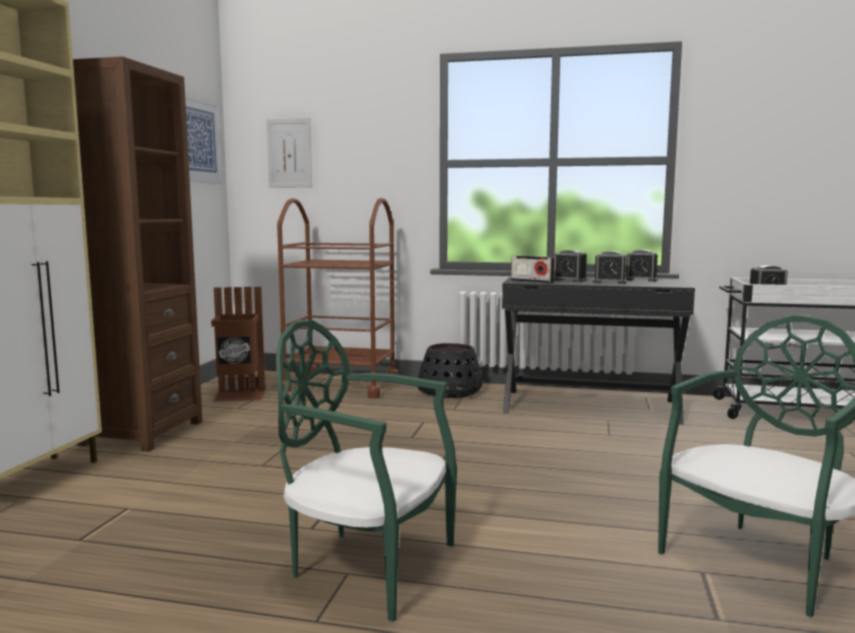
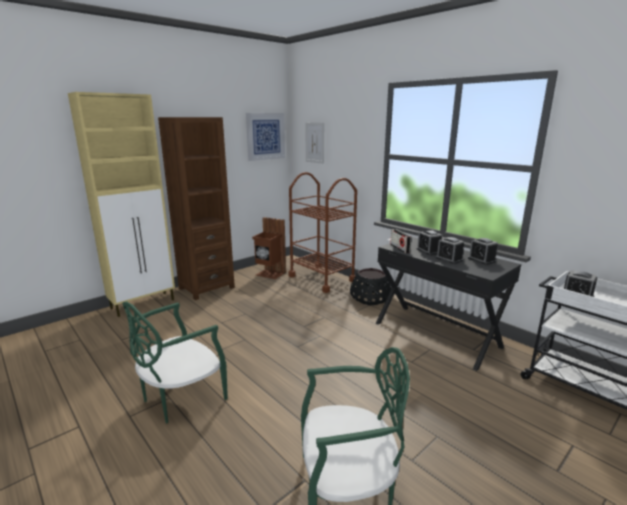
camera: 35 degrees right, 10 degrees up
(368, 565) = (181, 397): green chair -> green chair turned 105 degrees counterclockwise

